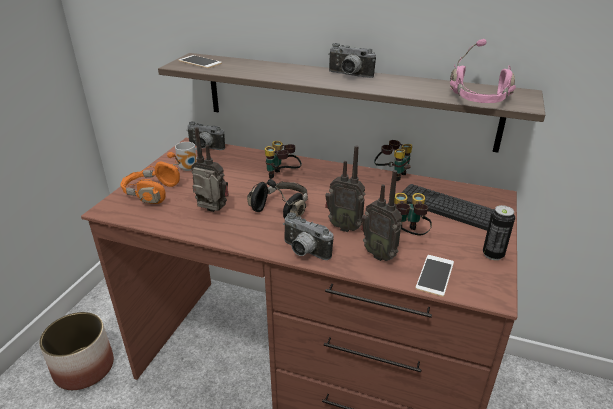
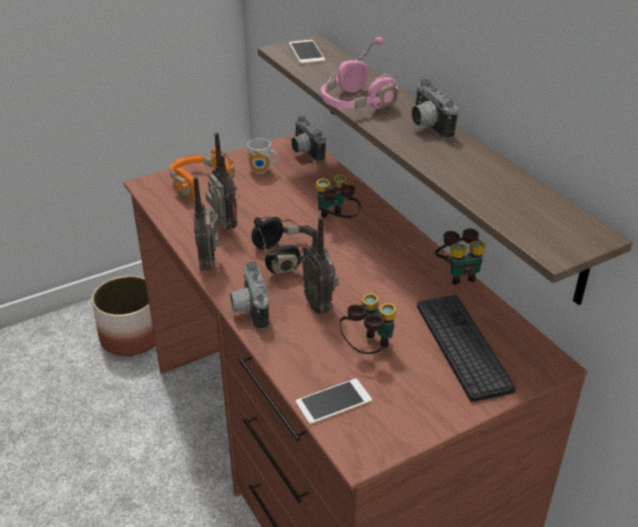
camera: 40 degrees right, 5 degrees up
(380, 254) = (313, 351): radio -> radio (210, 264)
(479, 99) = (513, 220): pink headphones -> pink headphones (355, 103)
(493, 254) = (427, 419): can -> none

